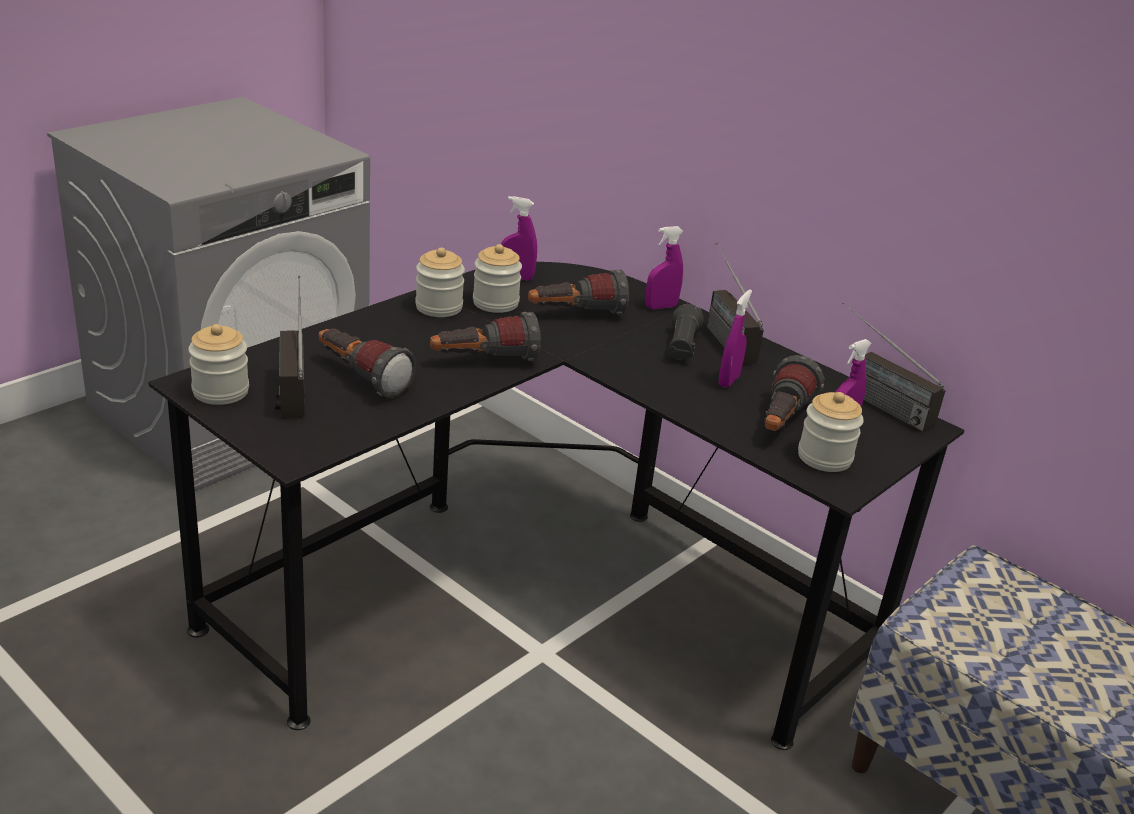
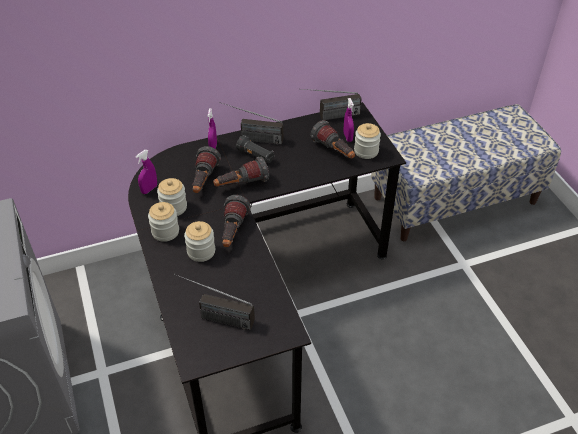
camera: 60 degrees left, 15 degrees up
(220, 391) = (210, 350): jar -> jar (201, 251)
(361, 378) = (225, 286): flashlight -> flashlight (241, 185)
(729, 380) = (293, 153): purple spray bottle -> none

